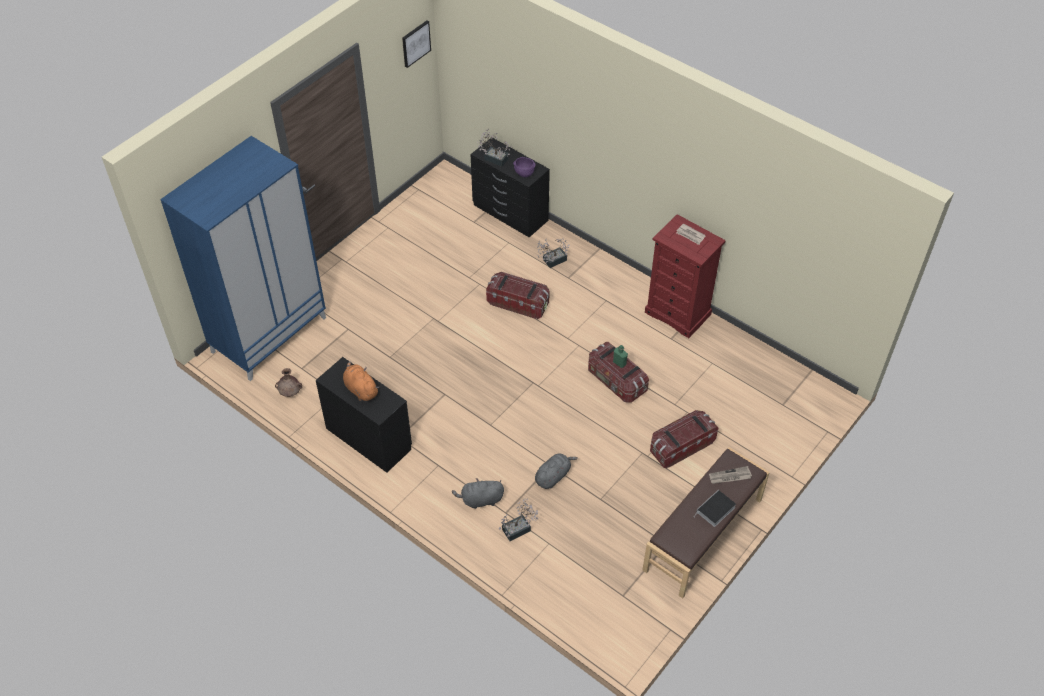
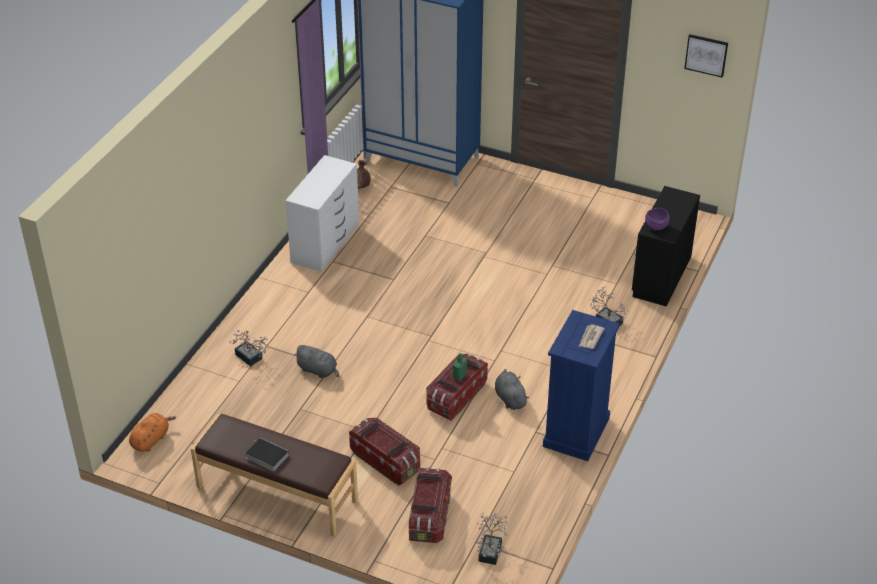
camera: 75 degrees right, 10 degrees down
(360, 389) = (322, 181): orange plush toy -> orange plush toy (151, 440)
(369, 437) = (326, 243): black dresser -> white dresser
(480, 500) = (276, 327): grey plush toy -> grey plush toy (510, 398)
(494, 158) = (667, 202): potted plant -> potted plant (491, 549)
(518, 303) = (533, 306): storage box -> storage box (429, 516)
(678, 313) = (576, 432): red dresser -> blue dresser
(729, 477) = (312, 462): newspaper -> none

